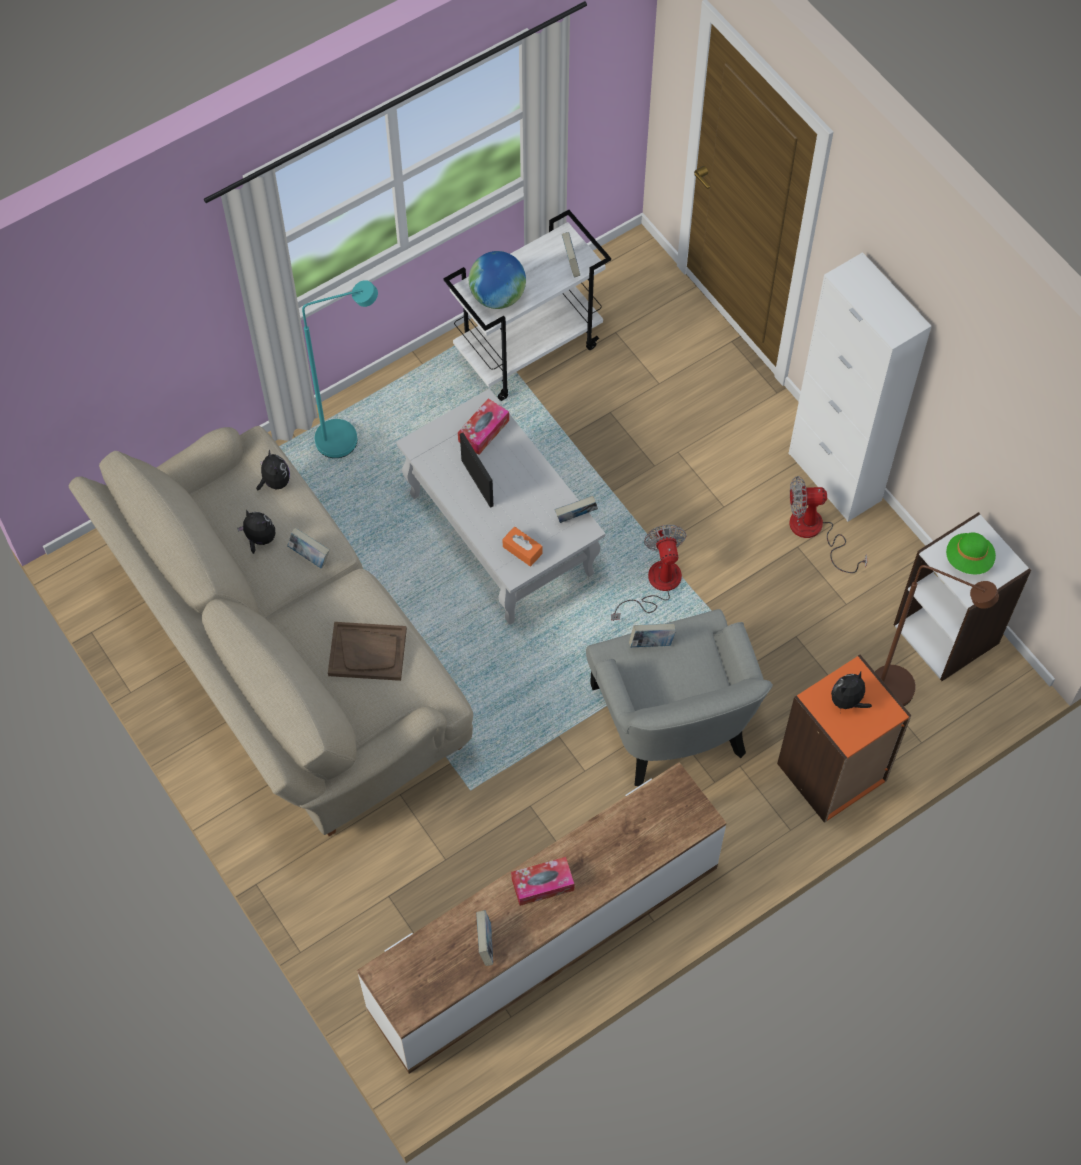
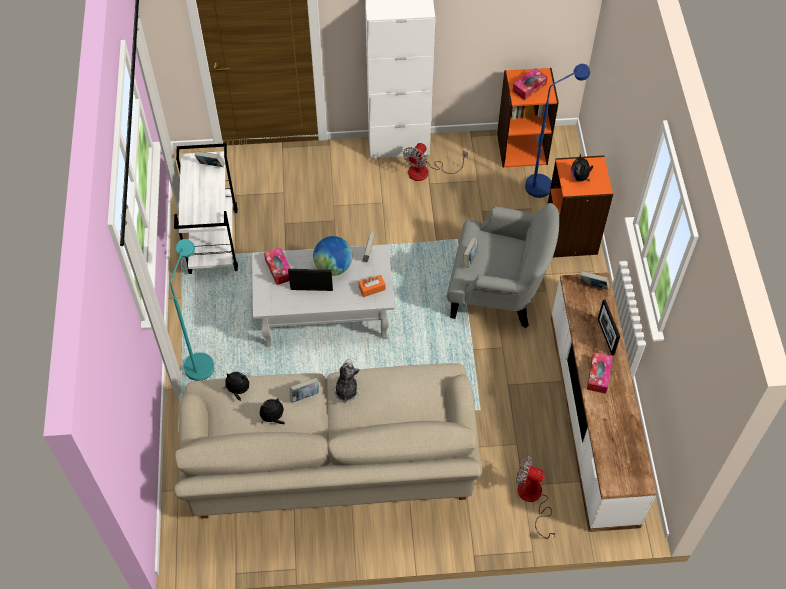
camera: 60 degrees left, 5 degrees down
(347, 598) = (346, 390): none -> plush toy
(368, 652) = (392, 395): brown tray -> none
(485, 944) = (620, 422): book -> book (593, 286)
(498, 297) = (205, 210): globe -> globe (333, 266)
(612, 866) = (605, 336): none -> picture frame
(655, 585) = (409, 257): fan -> fan (533, 499)
(904, 693) = (544, 183): brown floor lamp -> blue floor lamp
(947, 633) = (522, 148): white bookcase -> orange bookcase
(968, 559) = (529, 87): green hat -> tissue box

